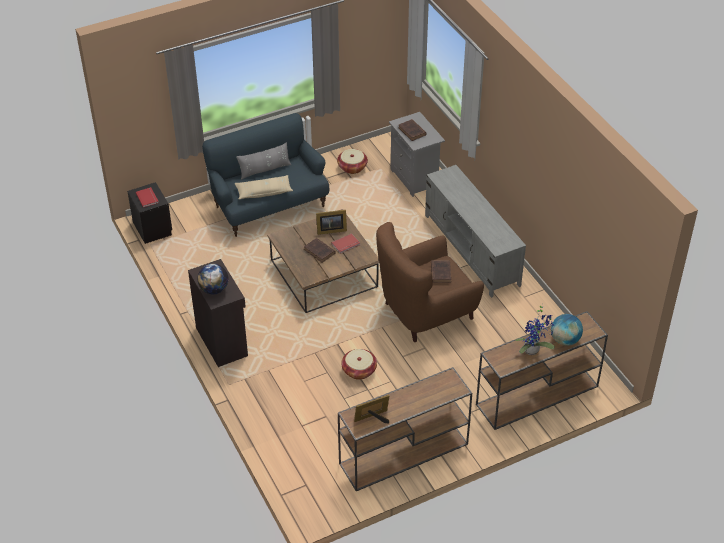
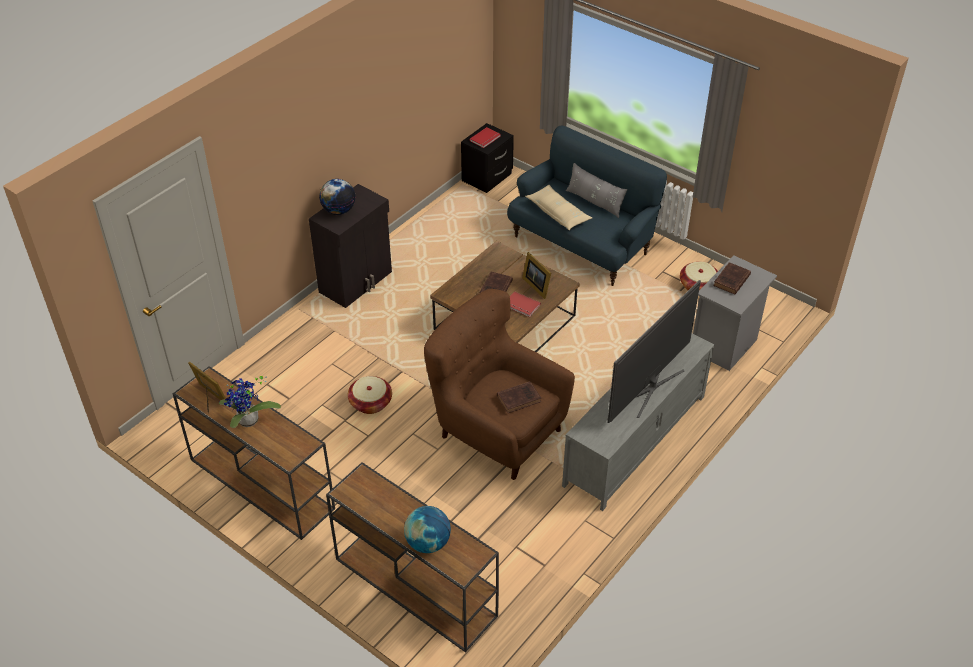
camera: 65 degrees right, 0 degrees up
(476, 205) = (650, 387): none -> television
(533, 350) = (391, 514): potted plant -> potted plant (248, 422)

